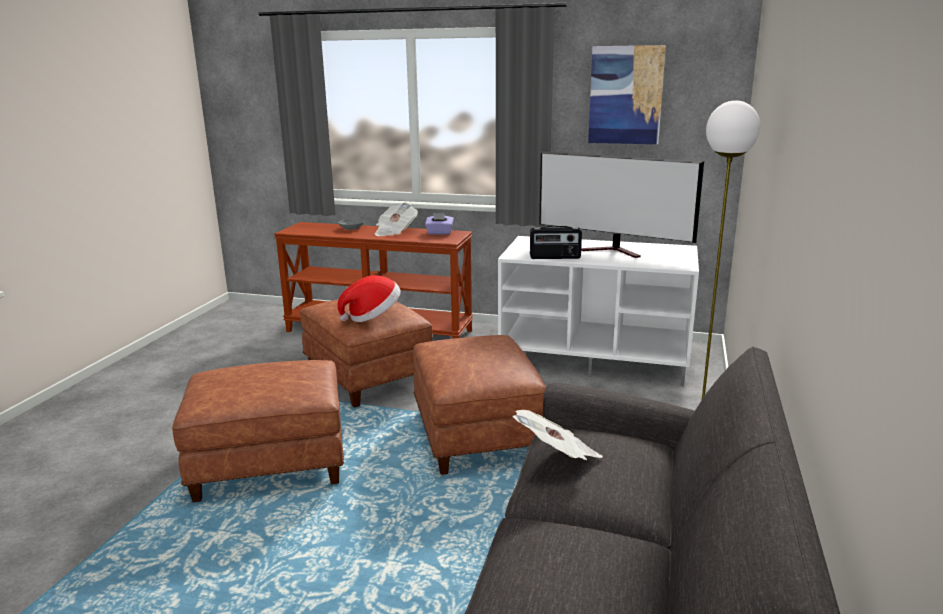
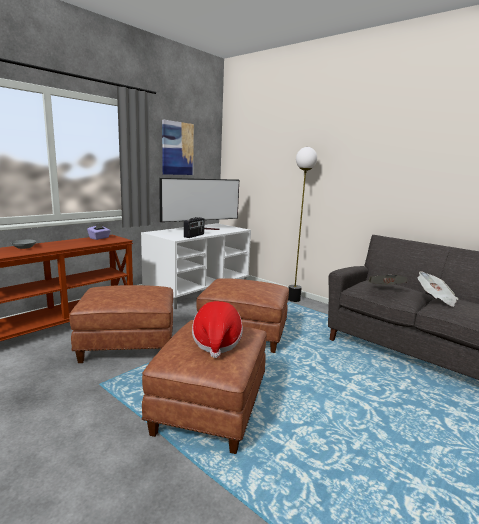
camera: 65 degrees left, 5 degrees down
(372, 316) = (150, 293): hat -> hat (216, 343)
(395, 232) = (68, 243): newspaper -> newspaper (436, 299)

